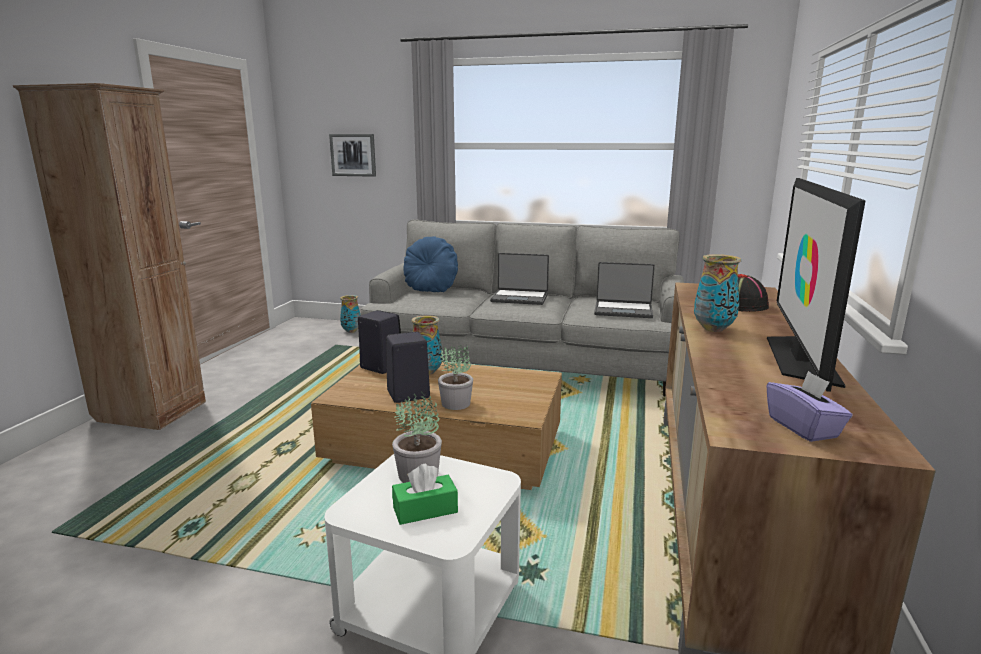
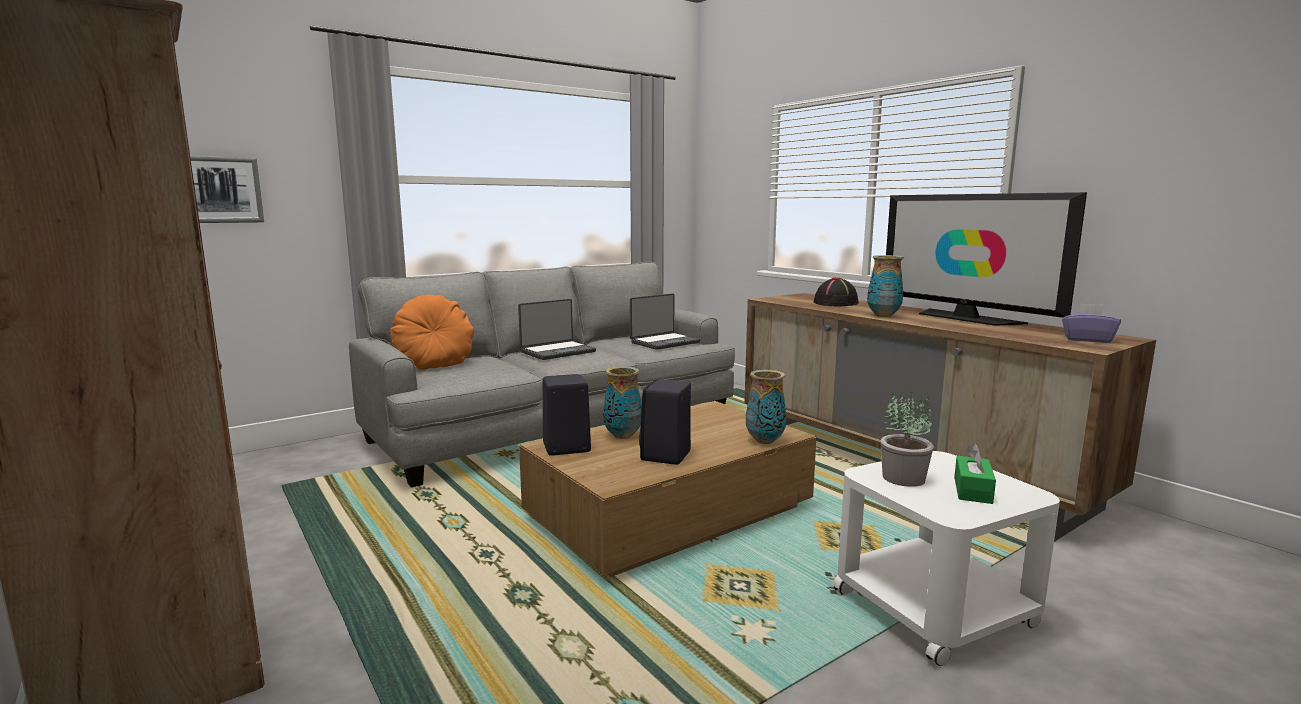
camera: 50 degrees left, 5 degrees down
(351, 331) = (261, 465): vase -> vase (764, 441)
(431, 290) = (435, 366): blue pillow -> orange pillow
(456, 404) = (721, 445): potted plant -> none

